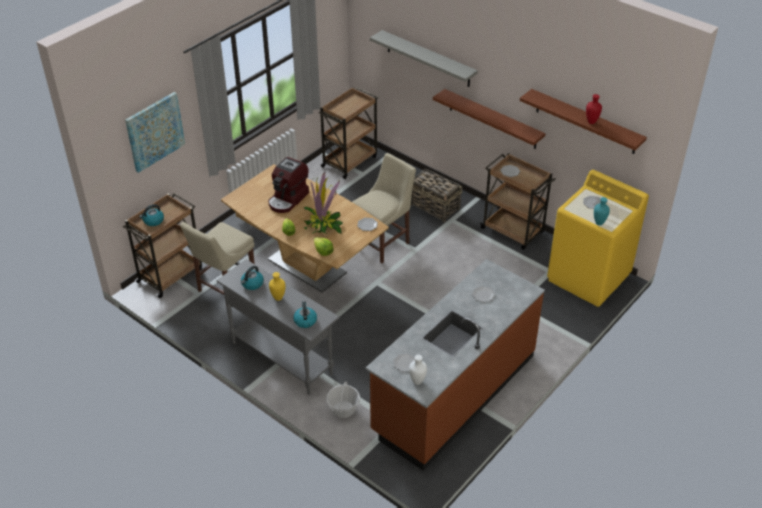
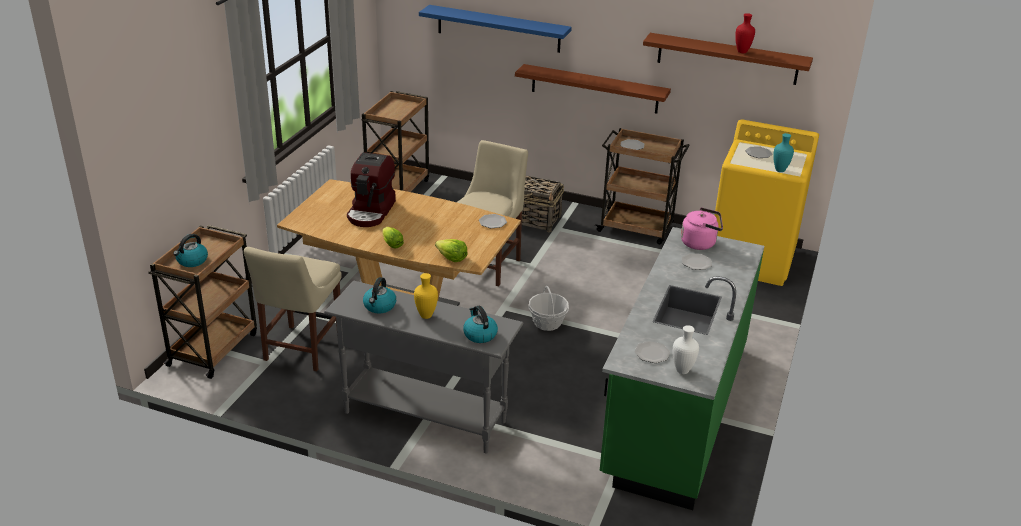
camera: 20 degrees left, 10 degrees down
(155, 131) = (181, 127): picture -> none
(322, 225) = (433, 231): potted plant -> none
(343, 409) = (543, 460): basket -> basket (547, 323)
(428, 59) = (498, 28): grey shelf -> blue shelf
(453, 393) = (674, 410): brown counter -> green counter
(497, 278) = (700, 243): none -> pink kettle

